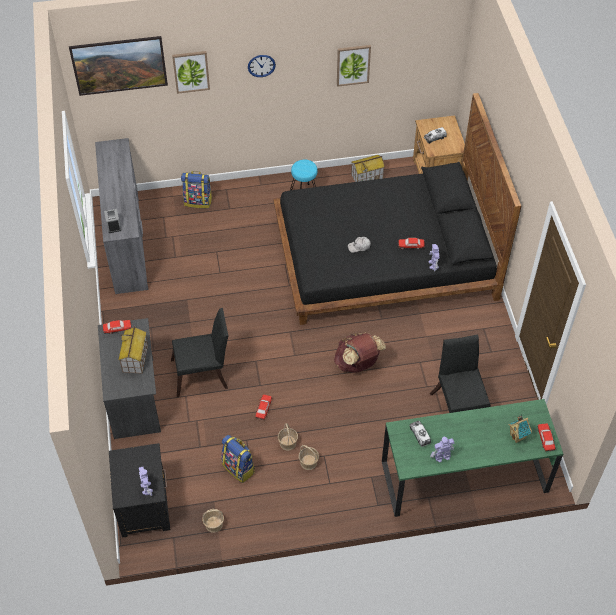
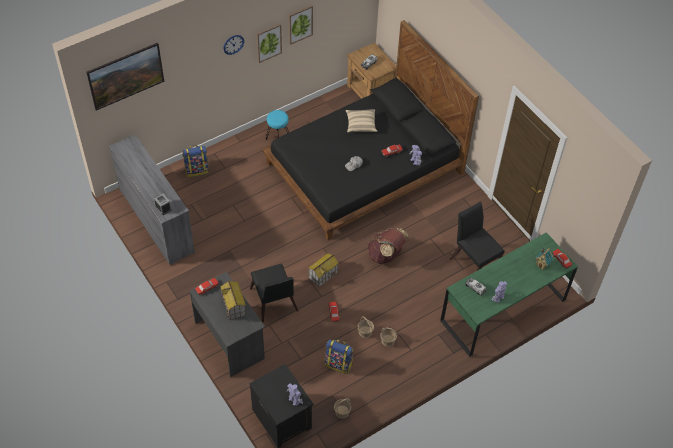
camera: 25 degrees left, 0 degrees up
(191, 71) = (181, 64): picture -> picture (268, 42)
(203, 374) = (274, 303): black chair -> black chair turned 105 degrees clockwise
(367, 176) = (319, 110): toy house -> toy house (323, 275)
(391, 204) = (361, 125): none -> beige pillow

